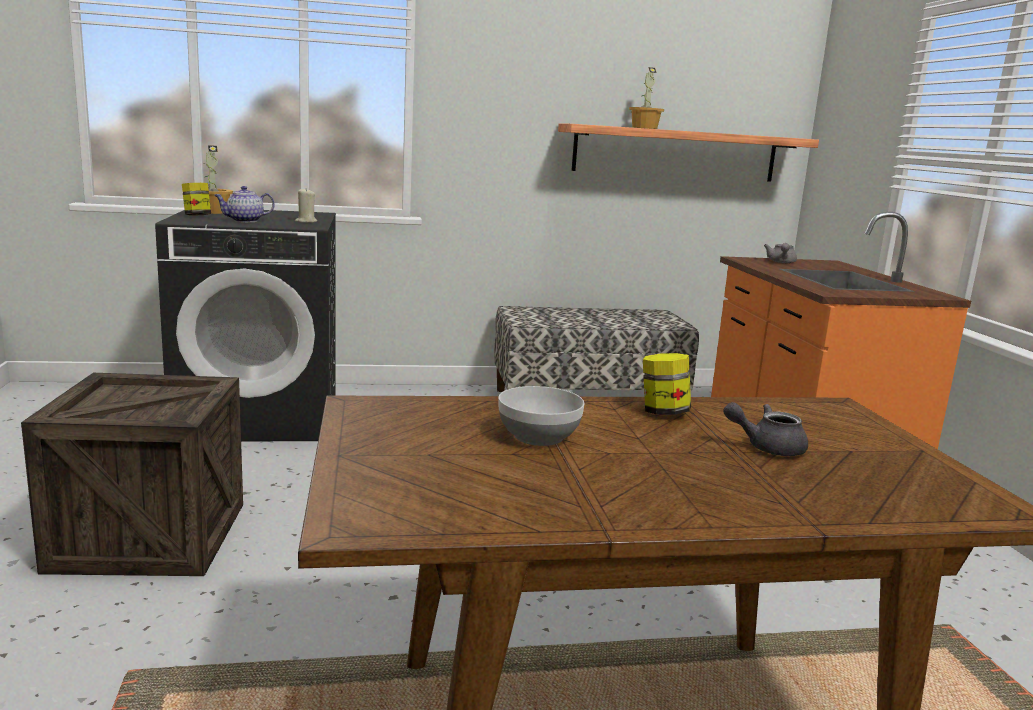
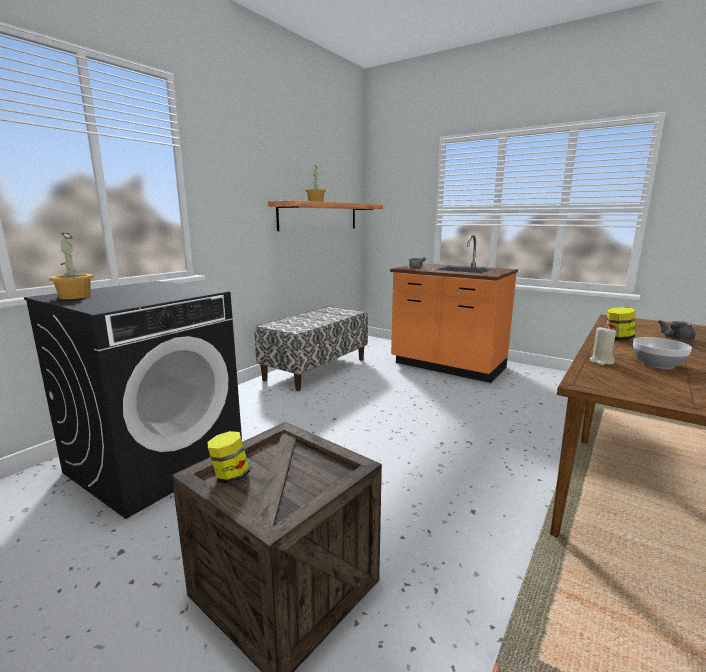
camera: 45 degrees left, 0 degrees up
(197, 216) = (86, 302): jar -> jar (230, 476)
(244, 221) = (145, 297): teapot -> none
(306, 221) = (183, 289): beige candle -> beige candle (601, 361)

